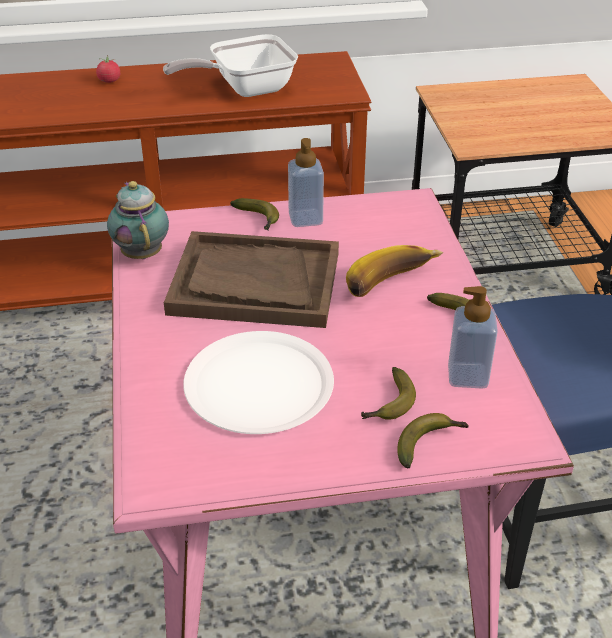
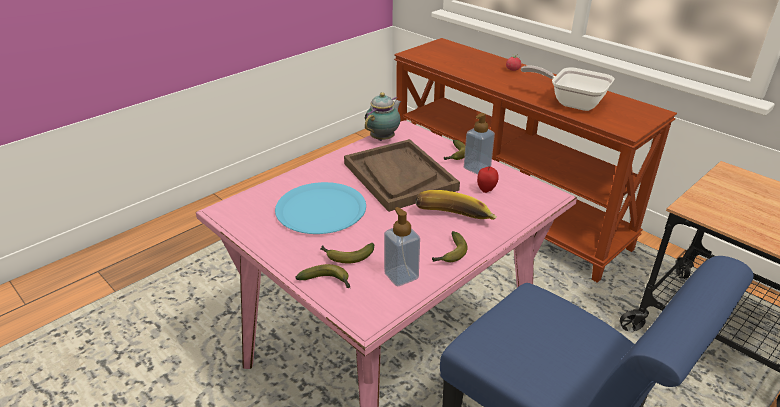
camera: 55 degrees right, 5 degrees down
(259, 384) = (321, 210): white plate -> blue plate
(358, 235) = (486, 190): none -> apple

